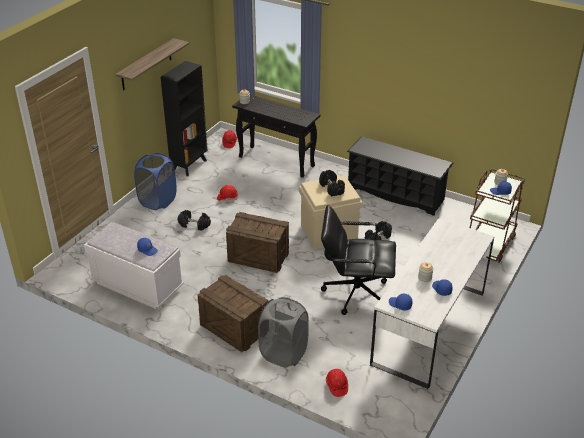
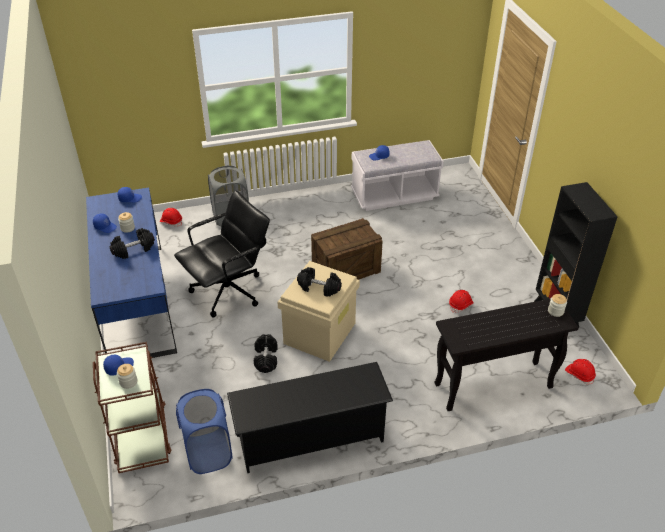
camera: 135 degrees right, 5 degrees up
(146, 64) = (590, 151): shelf -> none
(158, 201) = (506, 260): blue laundry basket -> blue laundry basket (208, 453)
(194, 225) = (439, 261): black dumbbell -> black dumbbell (133, 250)
(234, 328) = (286, 212): crate -> none
(429, 327) = (137, 301): white desk -> blue desk

